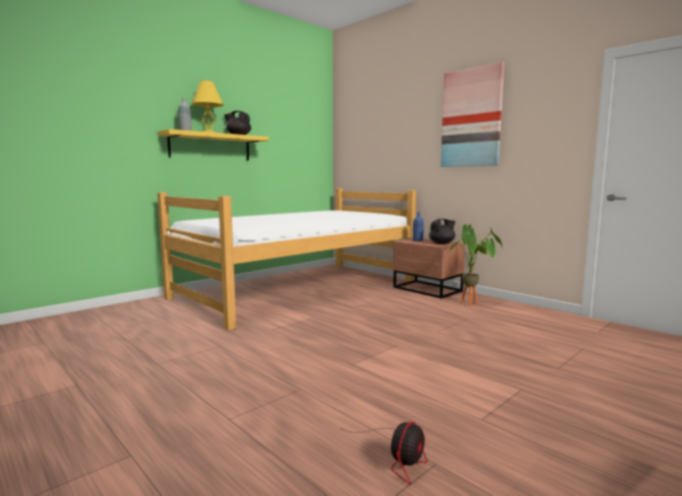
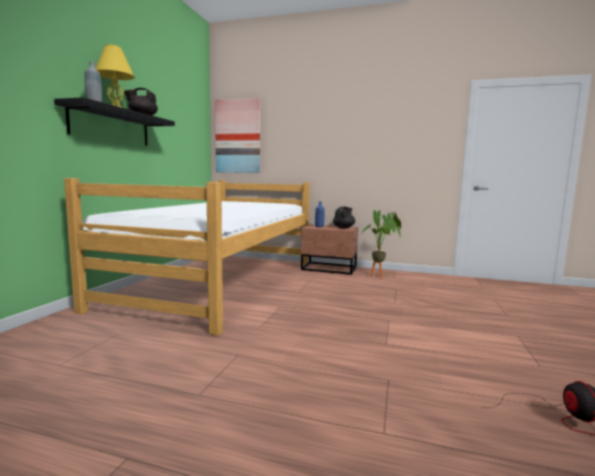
camera: 30 degrees left, 0 degrees up
(210, 147) = (111, 126): yellow shelf -> black shelf
(471, 118) = (363, 122): picture -> picture (238, 136)

